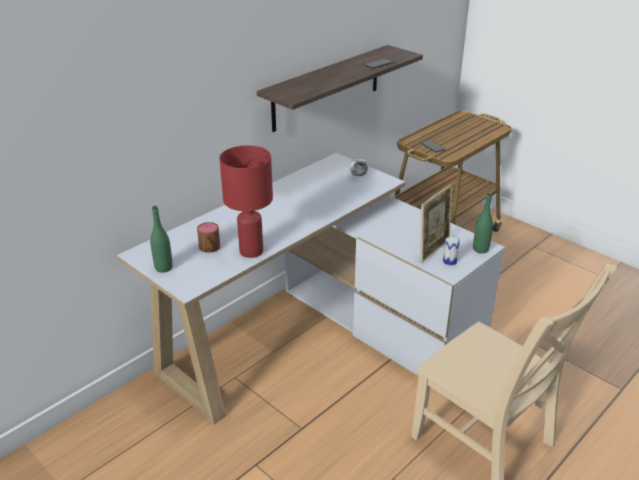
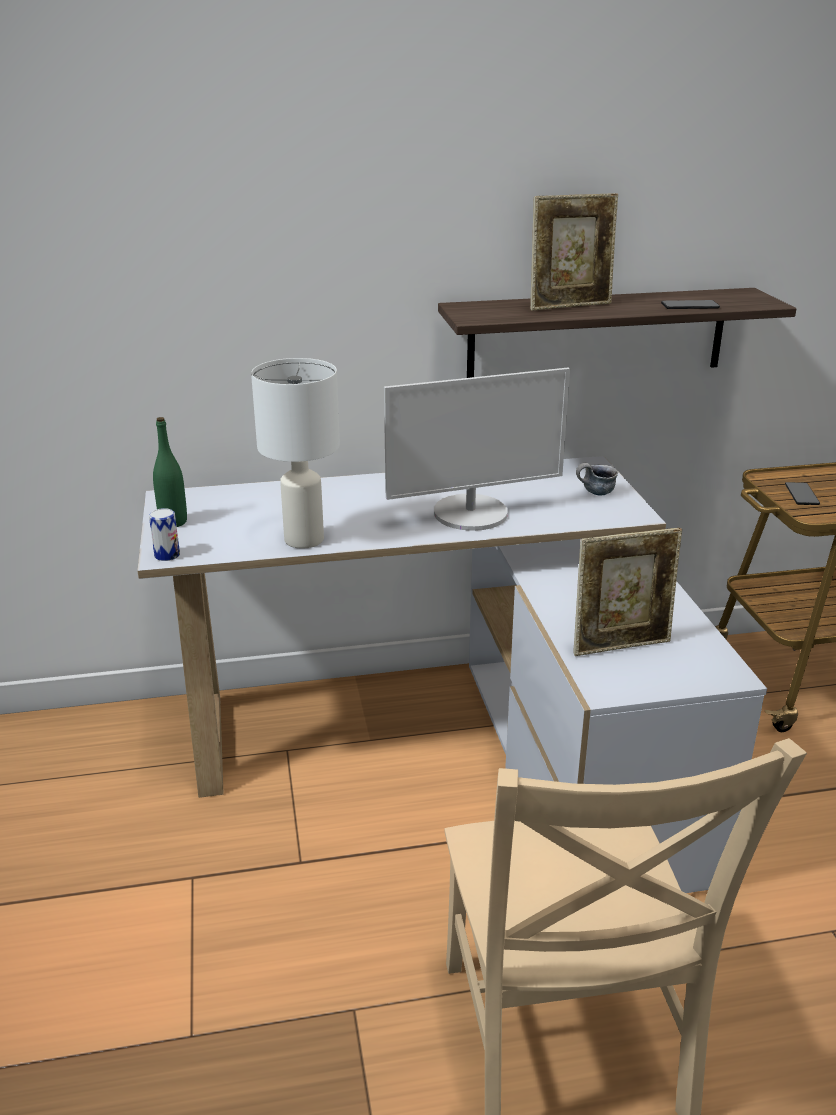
camera: 35 degrees right, 5 degrees down
(208, 249) = (254, 519): brown mug -> none
(252, 251) = (305, 540): red table lamp -> white table lamp
(315, 206) = (471, 514): none -> monitor
(326, 77) = (570, 306): none -> picture frame
(449, 261) = (628, 672): can -> can (167, 555)
(480, 249) = (711, 675): green bottle -> none

